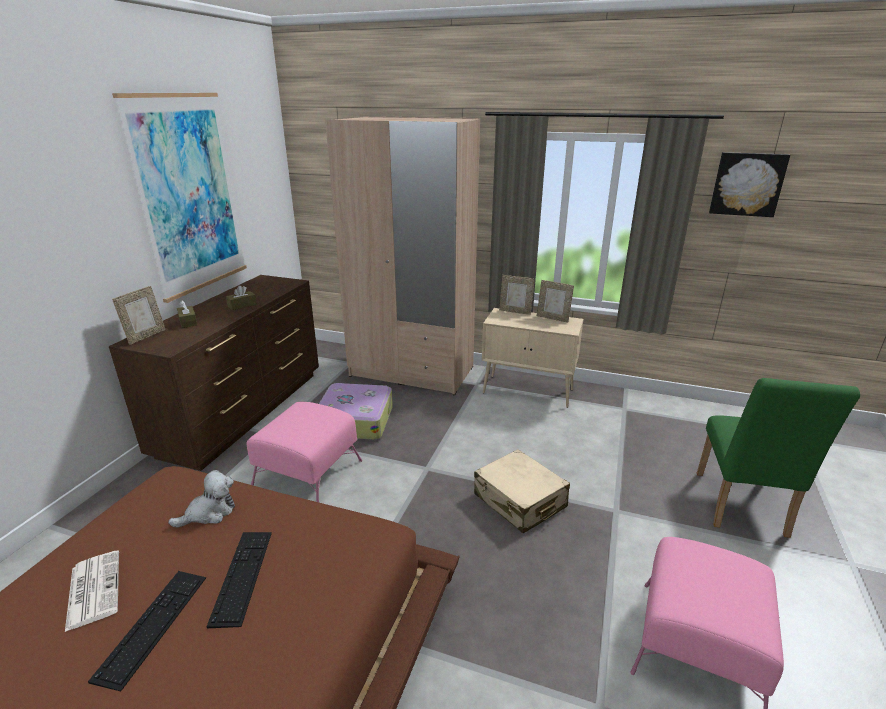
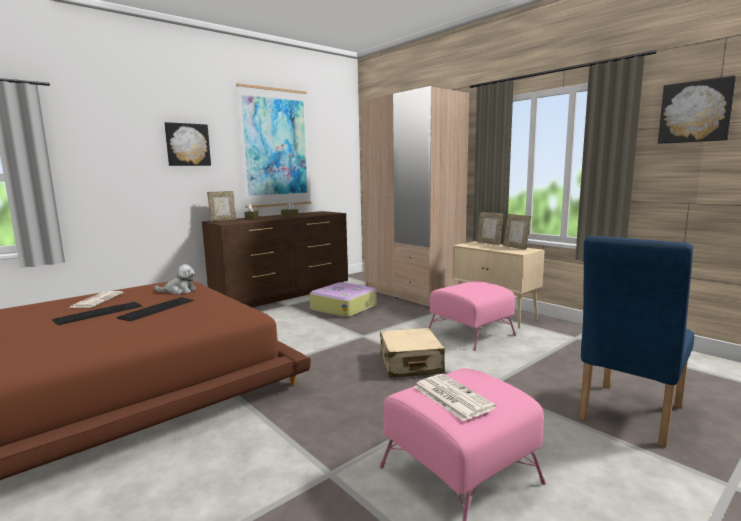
camera: 30 degrees right, 15 degrees down
(56, 222) = (187, 144): none -> picture
(309, 472) = (286, 323): pink ottoman -> pink ottoman (471, 333)
(720, 597) = (451, 397): none -> newspaper
(741, 508) = (627, 416): green chair -> blue chair

